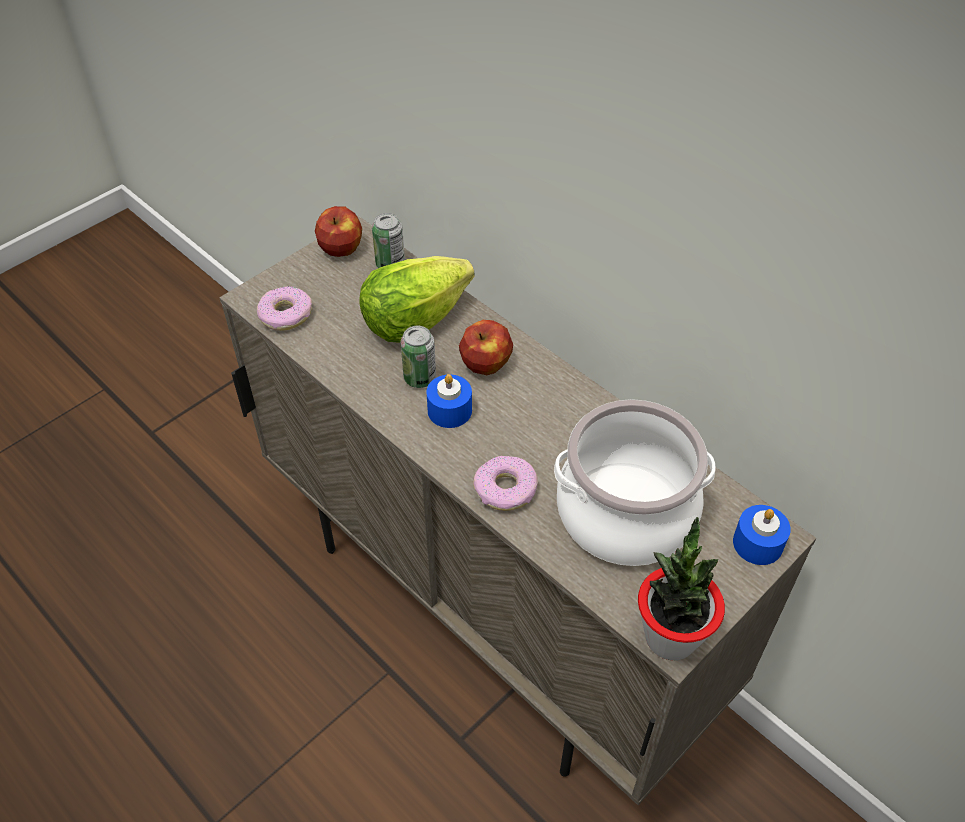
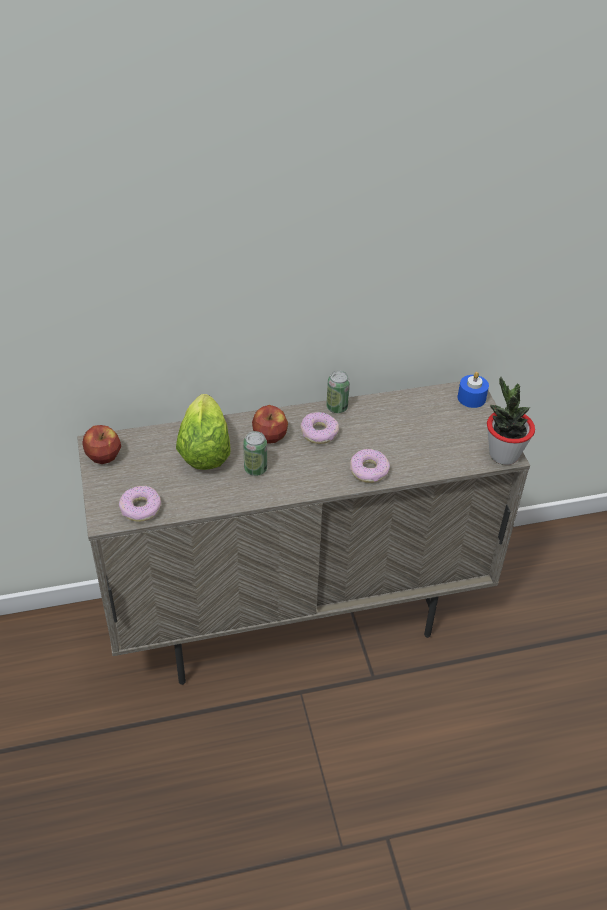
camera: 60 degrees left, 5 degrees down
(390, 264) = (143, 440): can -> can (337, 407)
(449, 410) = (292, 467): blue candle -> none
(533, 407) = (319, 432): none -> donut
(625, 512) = (419, 433): cooking pot -> none

